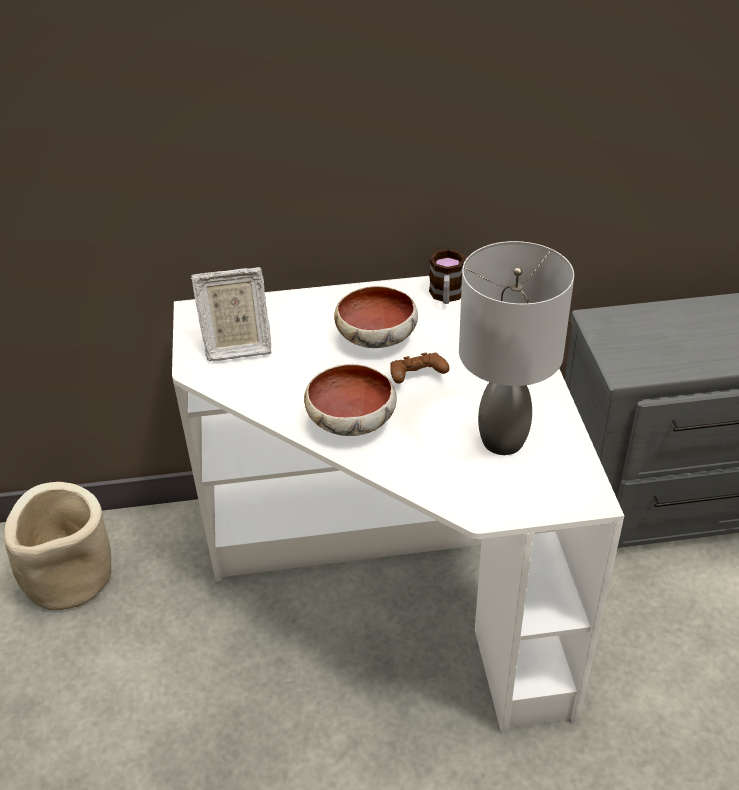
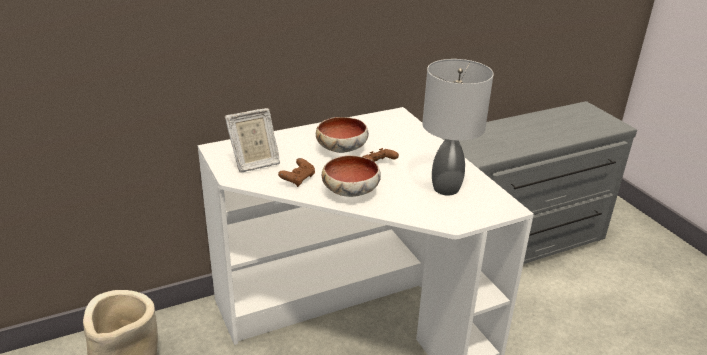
camera: 20 degrees left, 10 degrees down
(285, 386) = (298, 179): none -> brown game controller
(446, 296) = (372, 124): mug -> none

